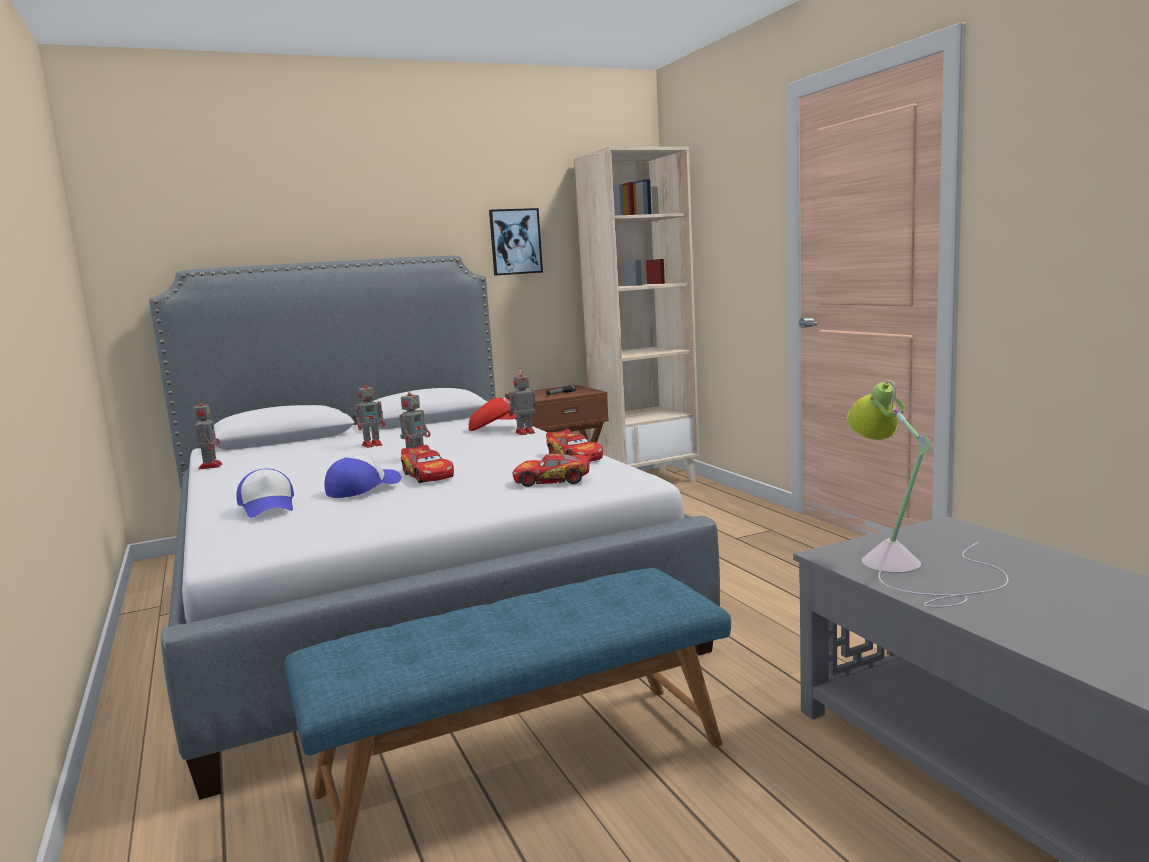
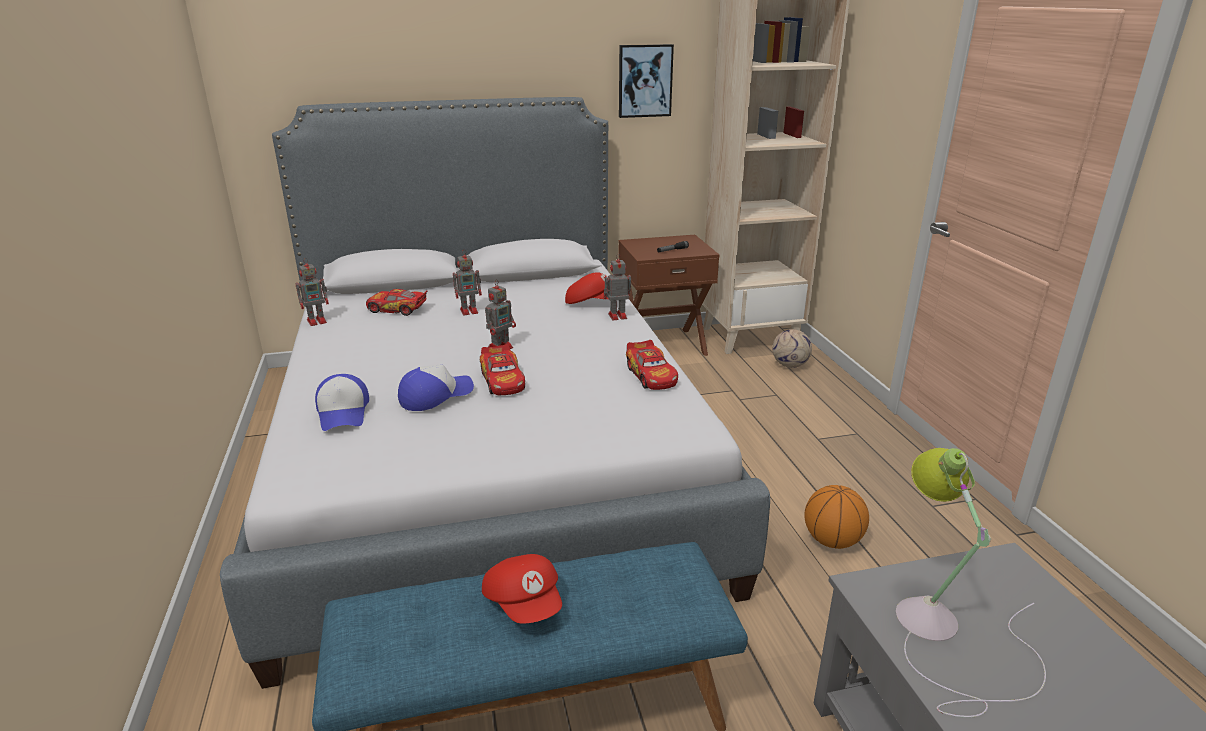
camera: 10 degrees right, 15 degrees up
(210, 466) = (318, 321): toy robot -> toy robot turned 60 degrees clockwise
(504, 619) = (525, 603): none -> red cap
(553, 480) = (617, 417): toy car -> toy car (397, 309)
(691, 494) = (790, 365): none -> football
(775, 602) = (832, 541): none -> basketball

